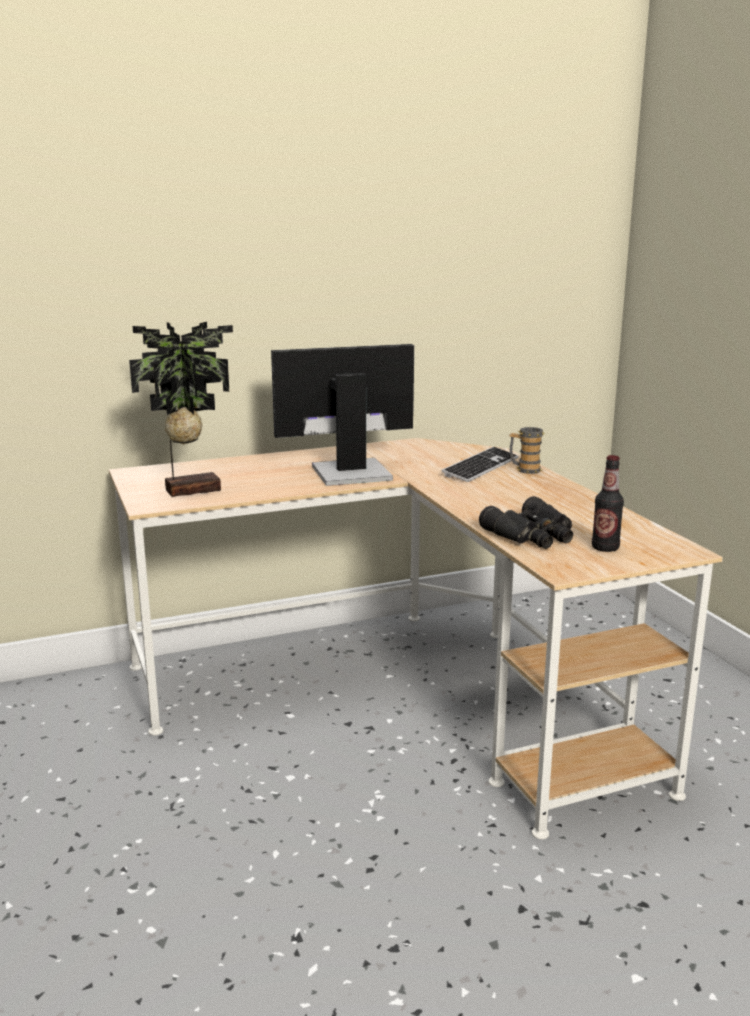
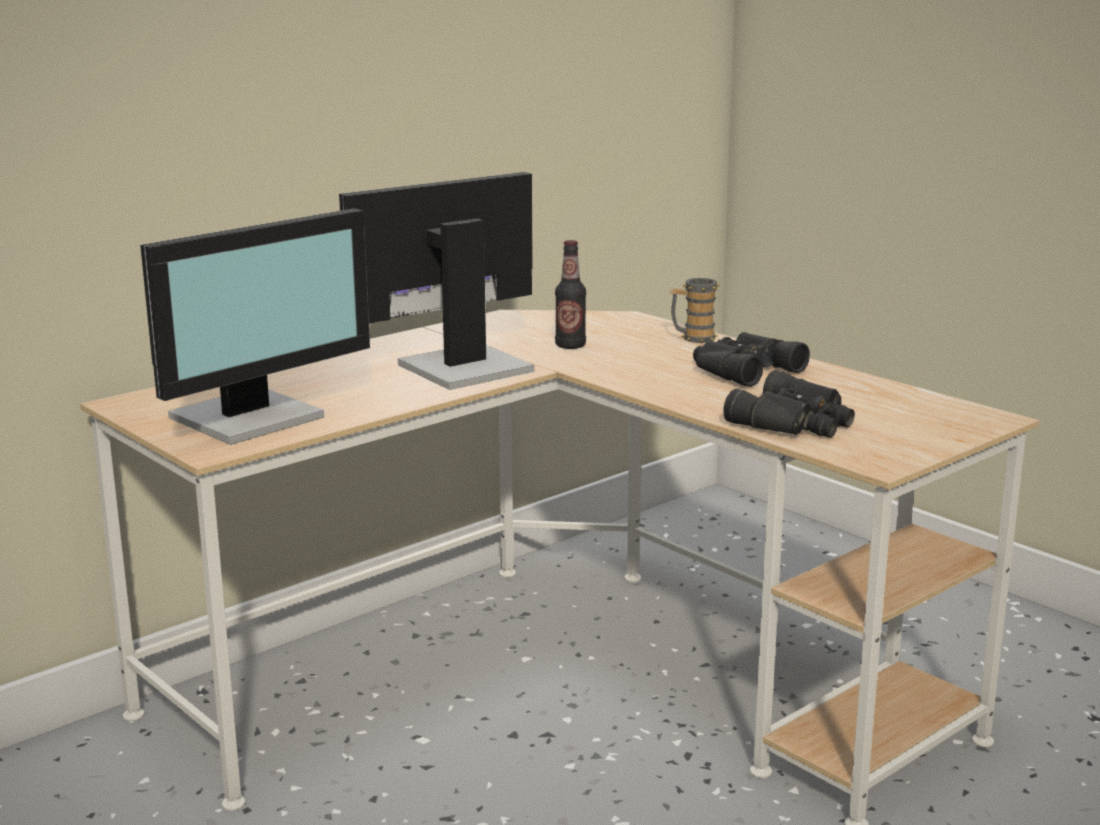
camera: 20 degrees left, 0 degrees up
(191, 489) = (252, 418): potted plant -> monitor
(481, 467) = (632, 340): keyboard -> none
(534, 495) = (741, 370): none -> black binoculars
(605, 548) = (898, 427): bottle -> bottle (570, 346)

